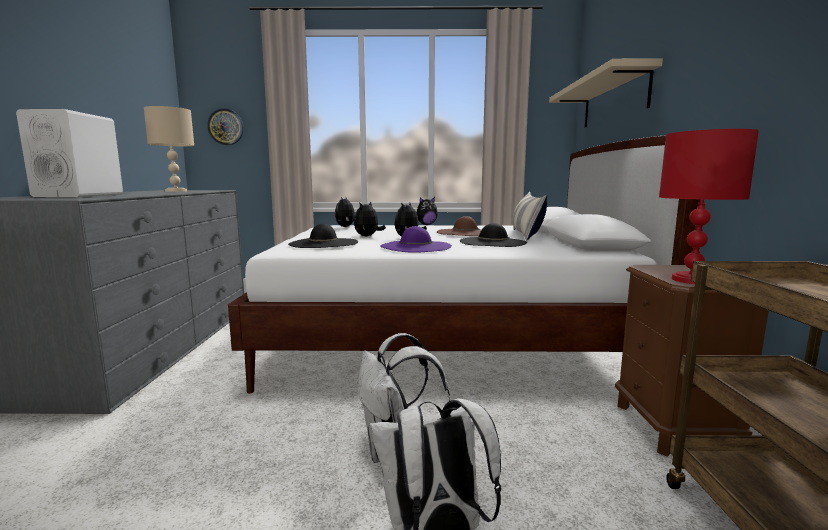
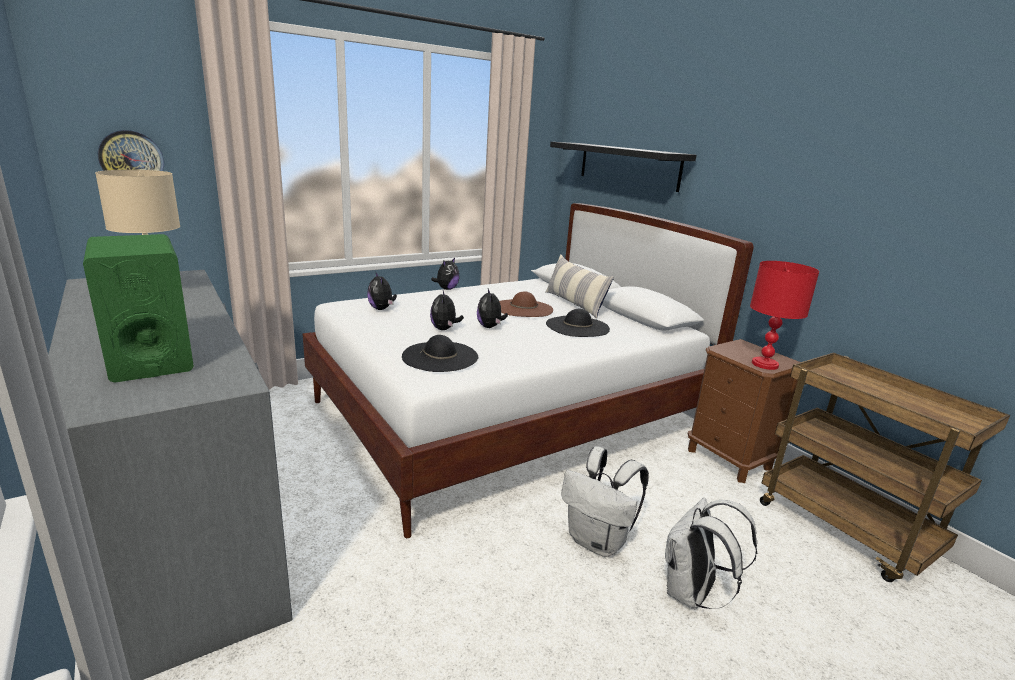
camera: 35 degrees left, 10 degrees up
(80, 196) = (150, 359): white speaker -> green speaker
(415, 246) = (534, 347): purple hat -> none
(614, 100) = (628, 165): beige shelf -> black shelf

